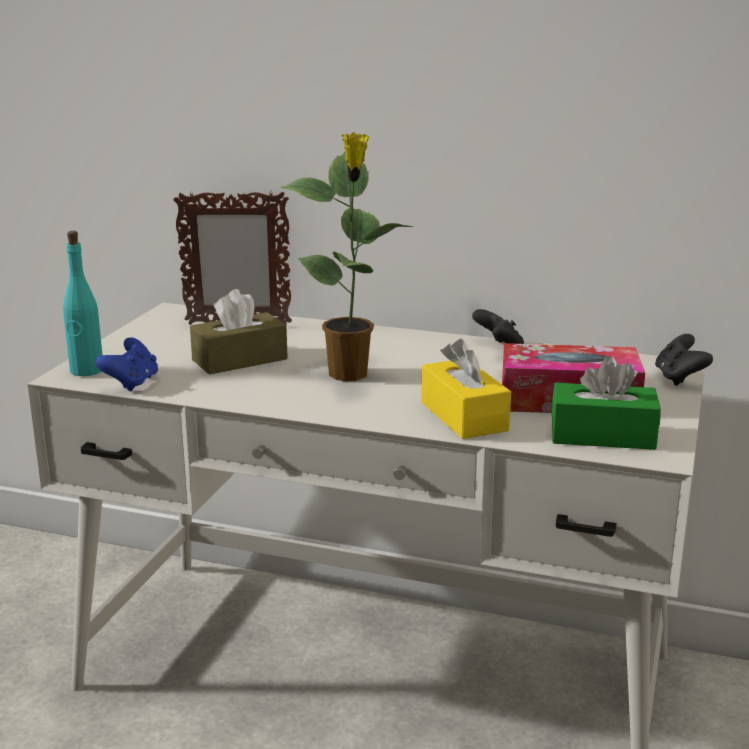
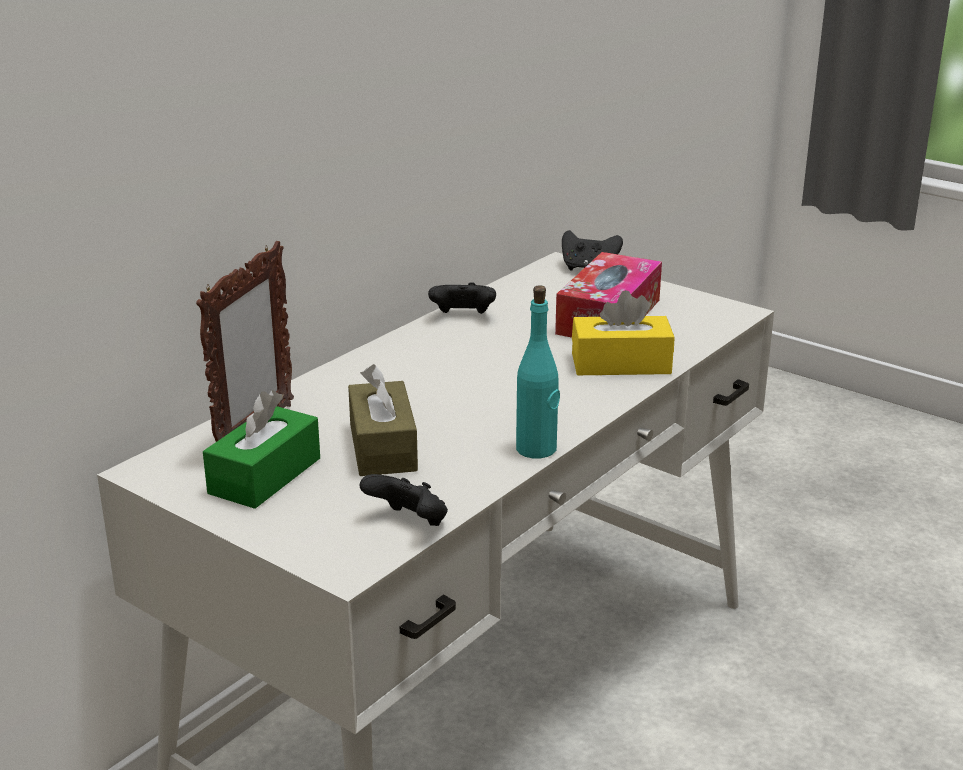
camera: 70 degrees left, 5 degrees up
(86, 371) = (337, 552): turquoise bottle -> turquoise bottle (536, 449)
(132, 383) = (409, 523): blue game controller -> black game controller
(350, 375) = (478, 395): potted plant -> none
(602, 435) = (690, 321): green tissue box -> green tissue box (265, 476)

